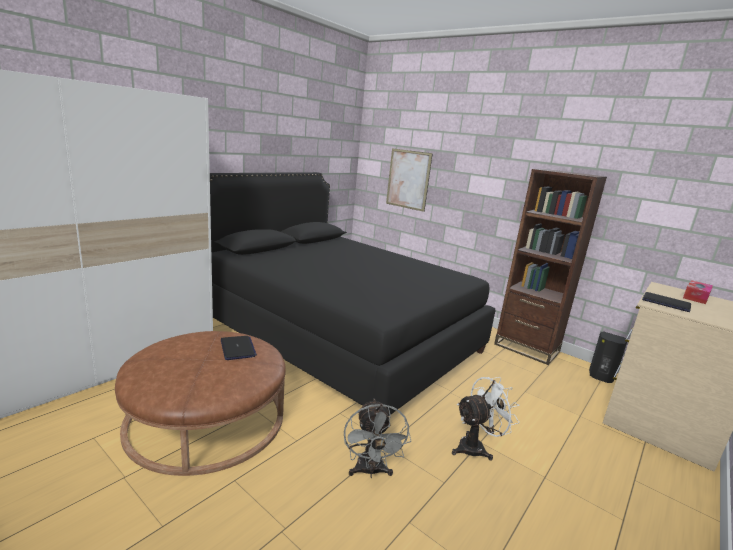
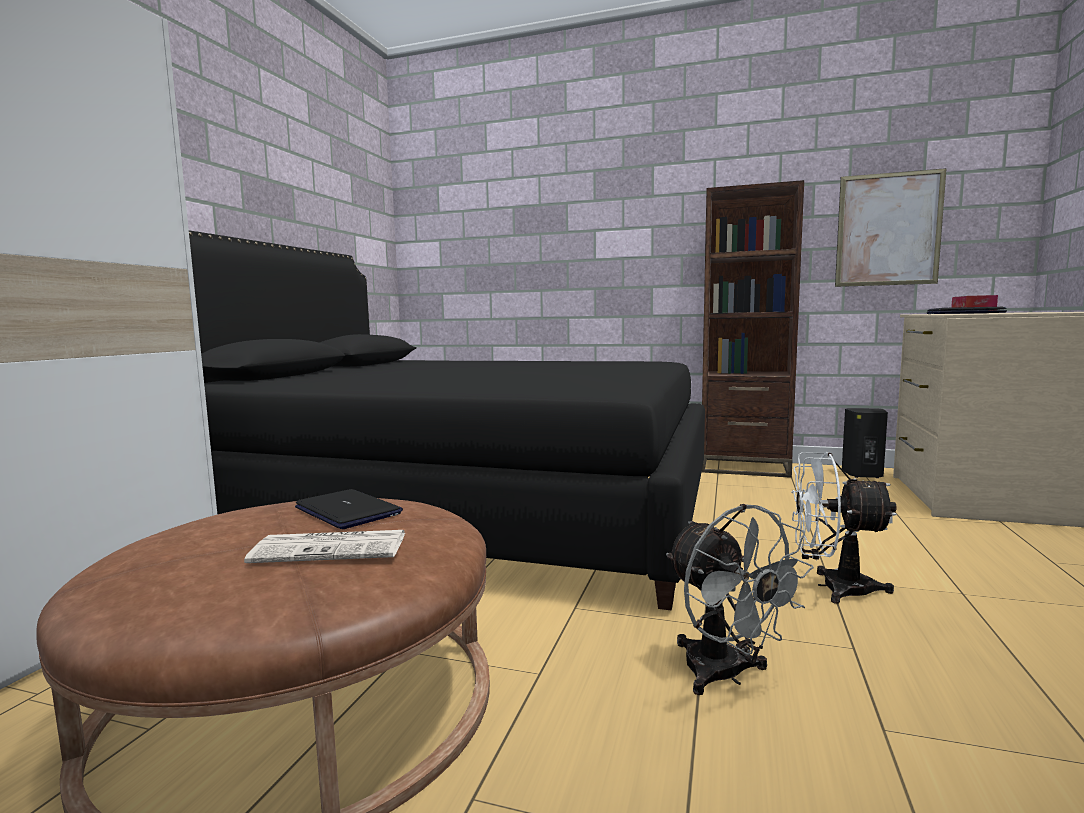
camera: 20 degrees left, 10 degrees down
(214, 370) = (333, 548): none -> newspaper
(408, 179) = (492, 259): picture -> picture (888, 229)
(476, 447) = (833, 587): white fan -> white fan turned 120 degrees counterclockwise

